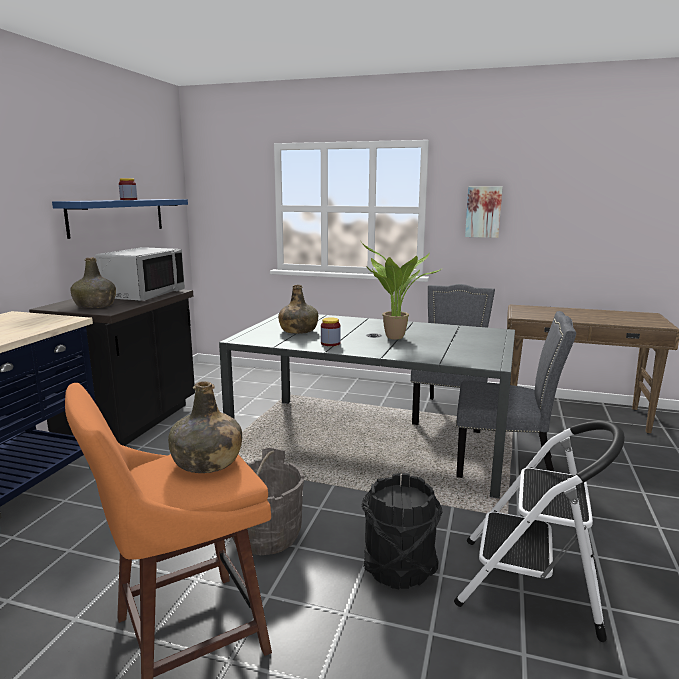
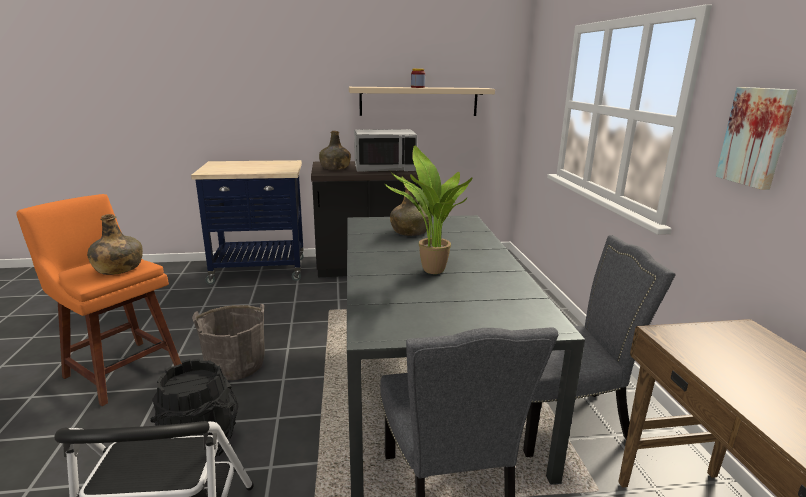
camera: 65 degrees right, 5 degrees up
(118, 216) = (419, 101): blue shelf -> beige shelf
(330, 343) = (379, 249): jar -> none

